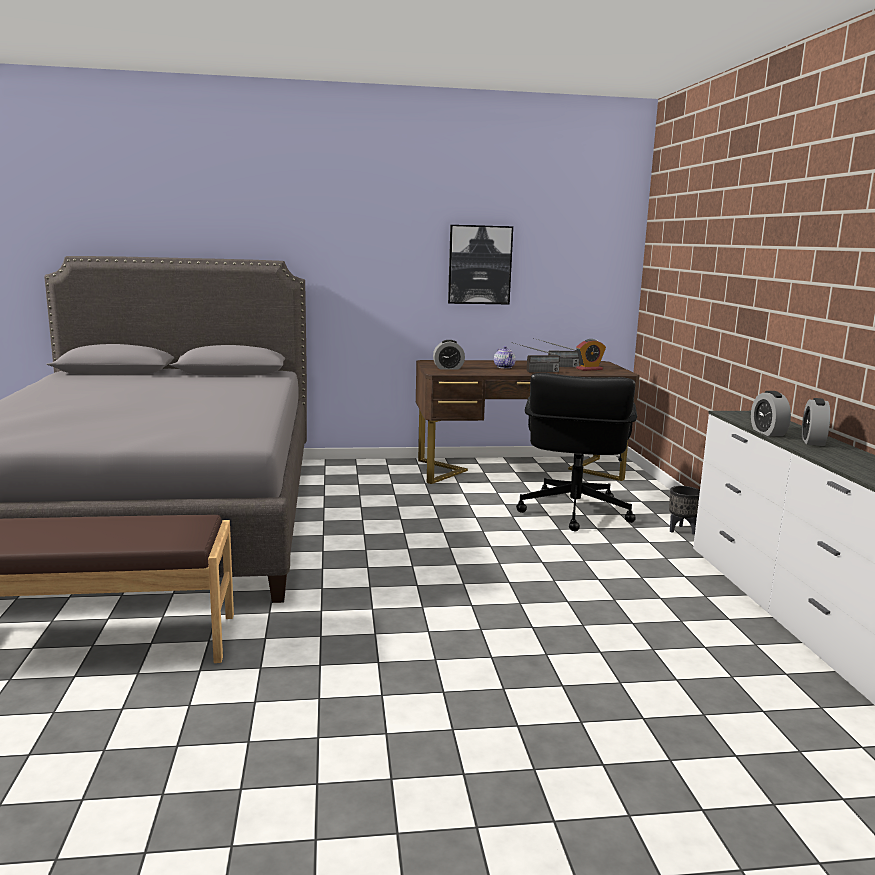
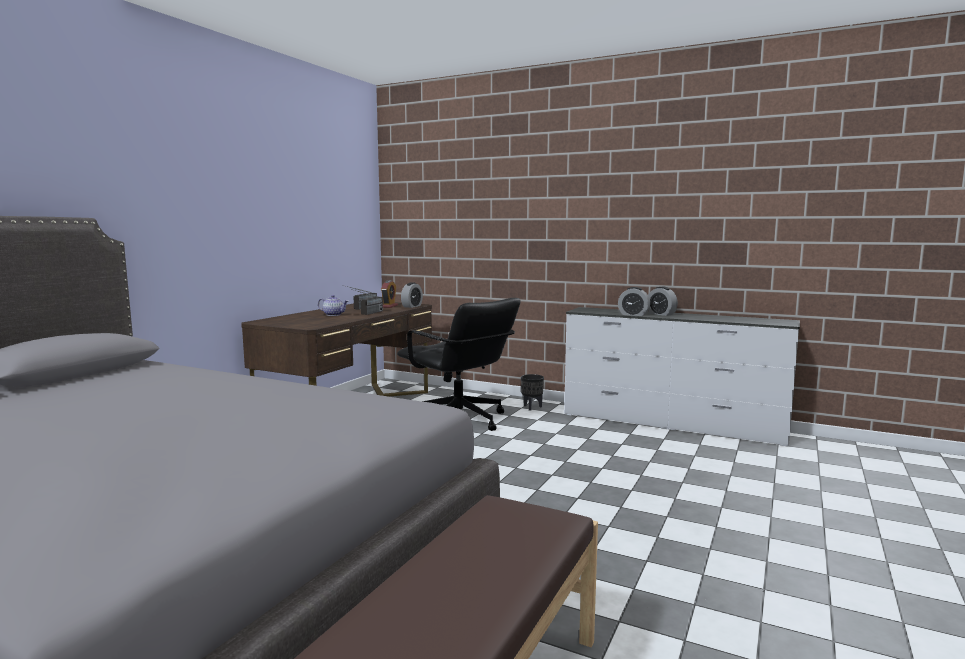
camera: 55 degrees left, 5 degrees down
(448, 368) = (300, 323): alarm clock -> alarm clock (412, 306)
(479, 265) = (279, 220): picture -> none

